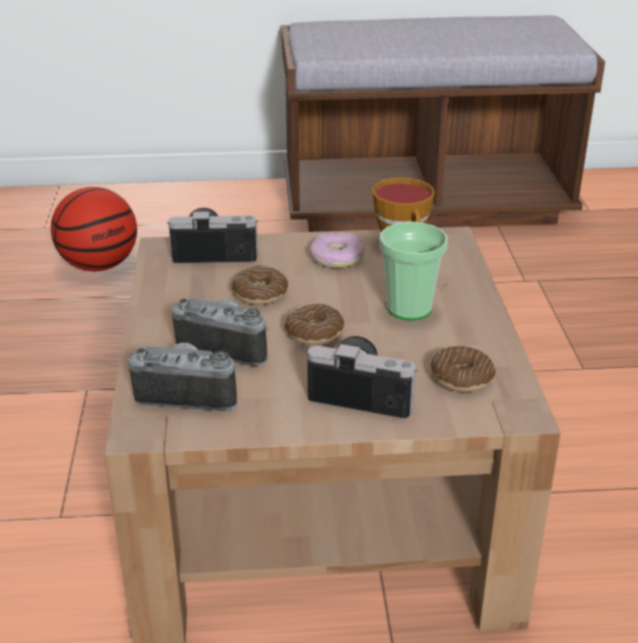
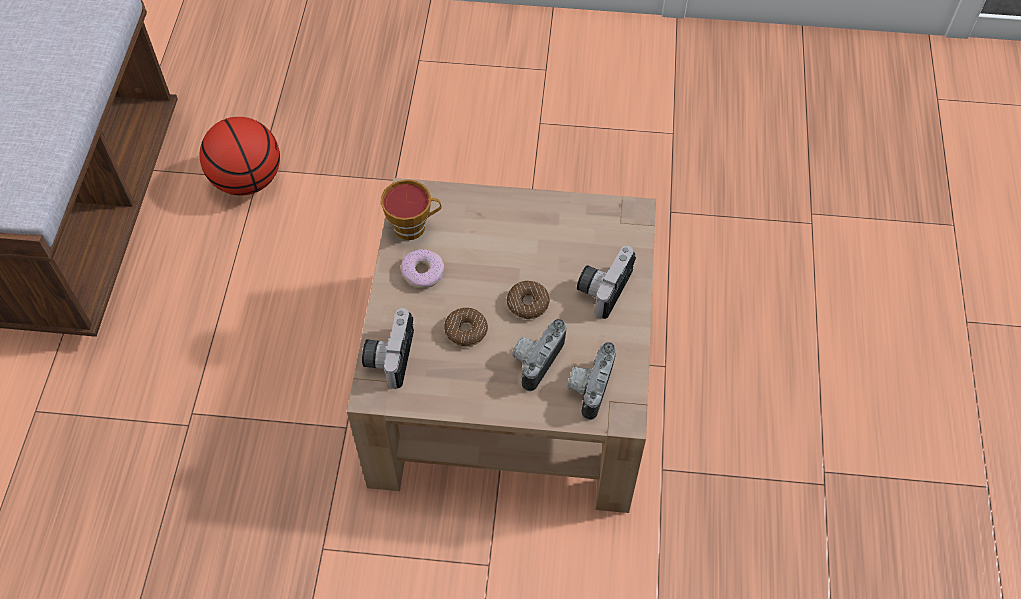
camera: 80 degrees left, 25 degrees up
(99, 265) = (88, 540): basketball -> basketball (247, 180)
(409, 308) = (507, 242): cup -> none
(461, 378) = (595, 232): donut -> none

